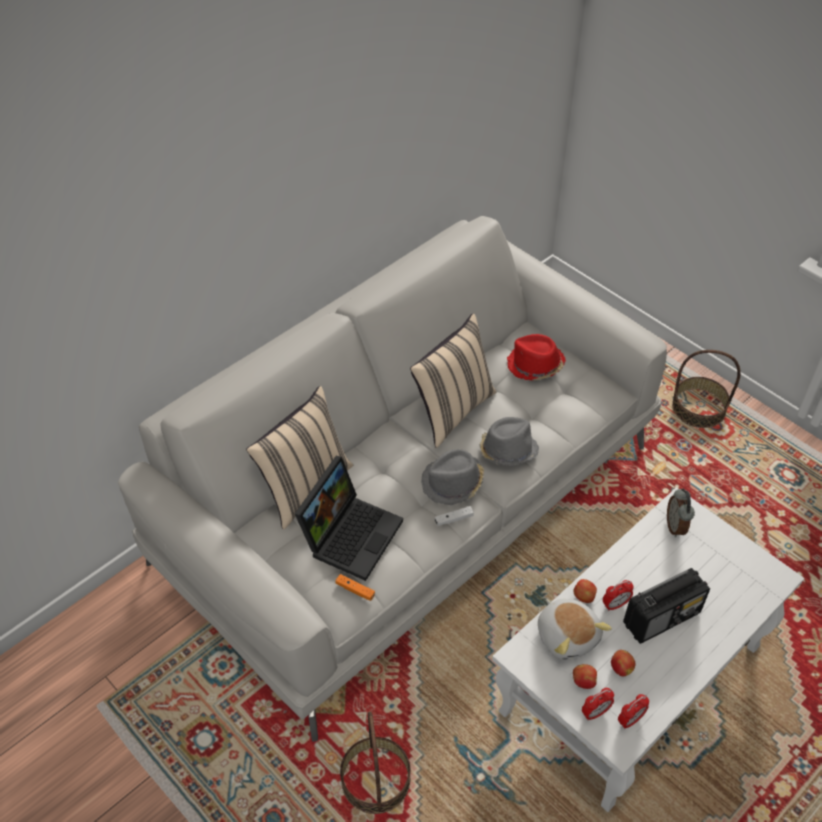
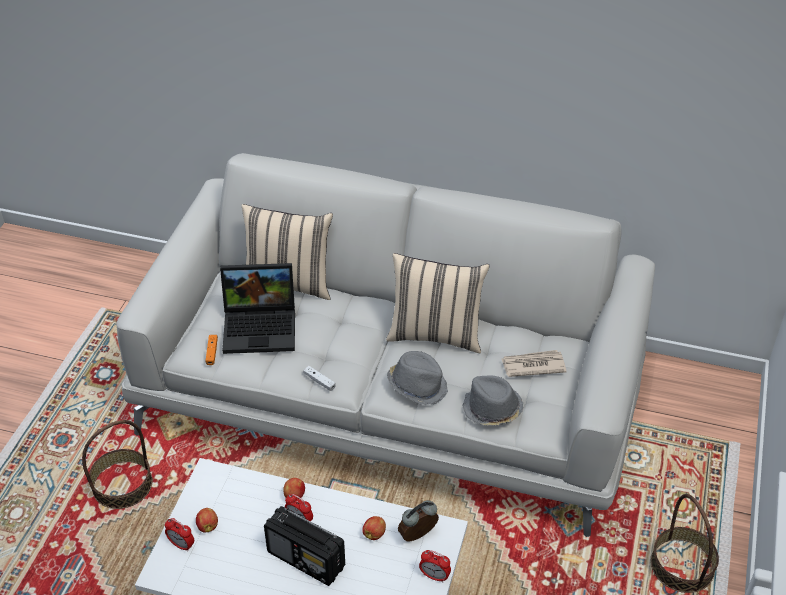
camera: 60 degrees right, 5 degrees down
(453, 483) = (355, 365): grey hat -> grey hat (491, 409)
(534, 366) = (532, 365): red hat -> newspaper
(567, 635) = (247, 499): plush toy -> none
(620, 668) = (236, 547): apple -> apple (374, 534)
(630, 720) = (187, 572): alarm clock -> alarm clock (434, 576)

